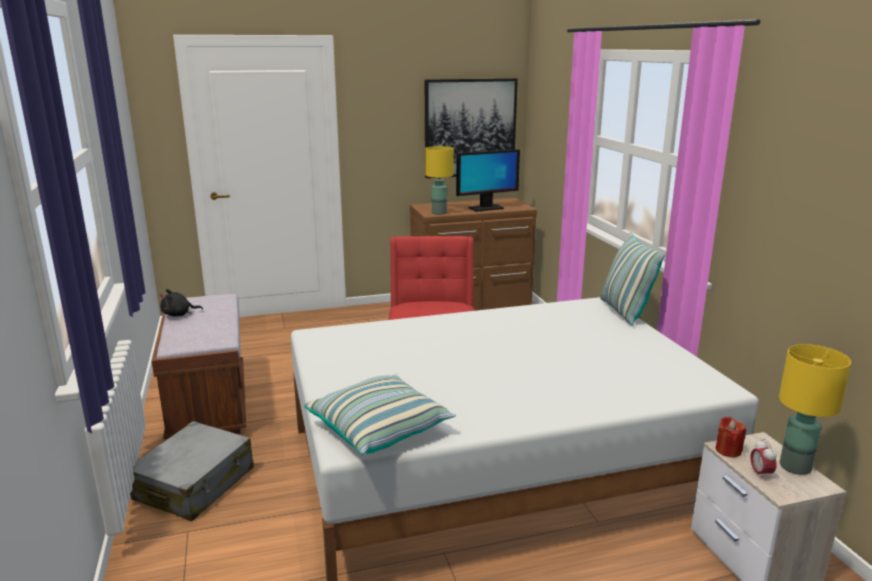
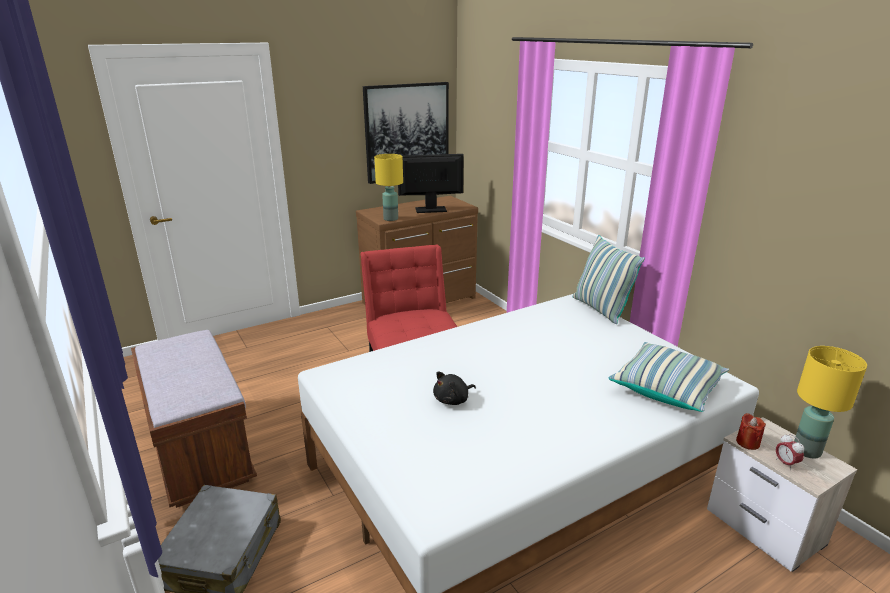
camera: 15 degrees left, 5 degrees up
(179, 314) = (157, 365): black plush toy -> black plush toy (453, 400)
(380, 429) = (455, 487): pillow -> pillow (666, 388)
(485, 208) = (431, 210): monitor -> monitor turned 150 degrees counterclockwise

